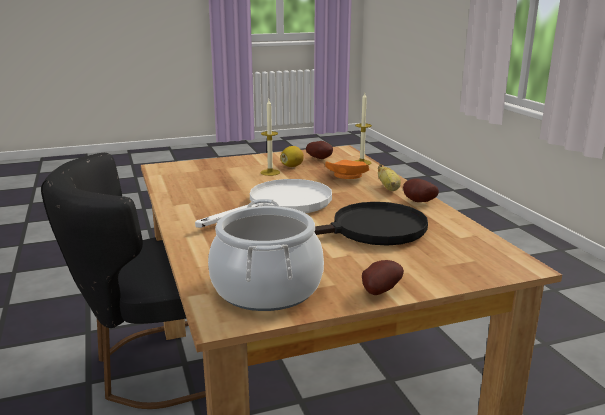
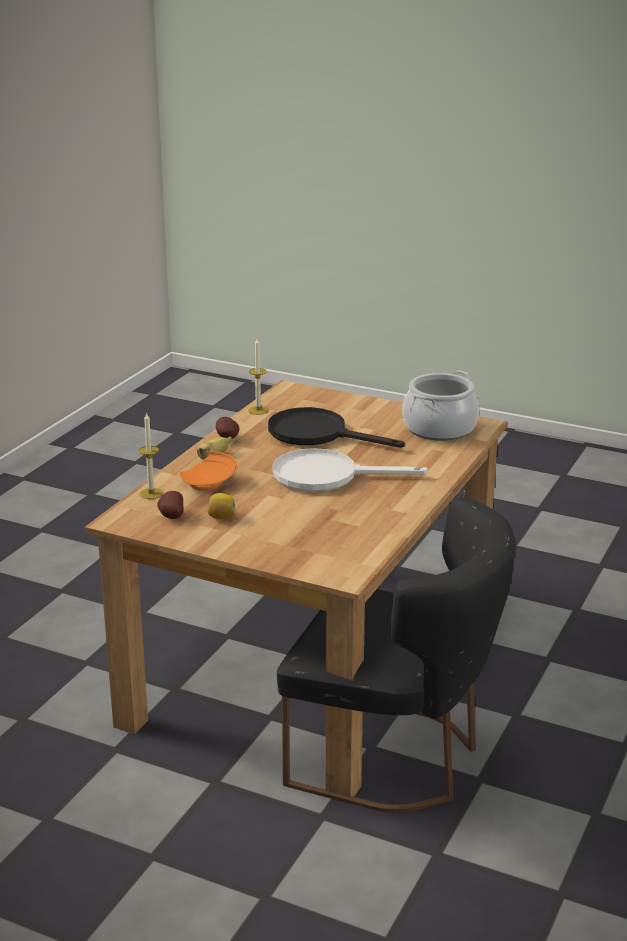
camera: 135 degrees left, 5 degrees up
(270, 172) = (259, 517): candle -> candle (258, 410)
(379, 291) = (387, 406): potato -> none

